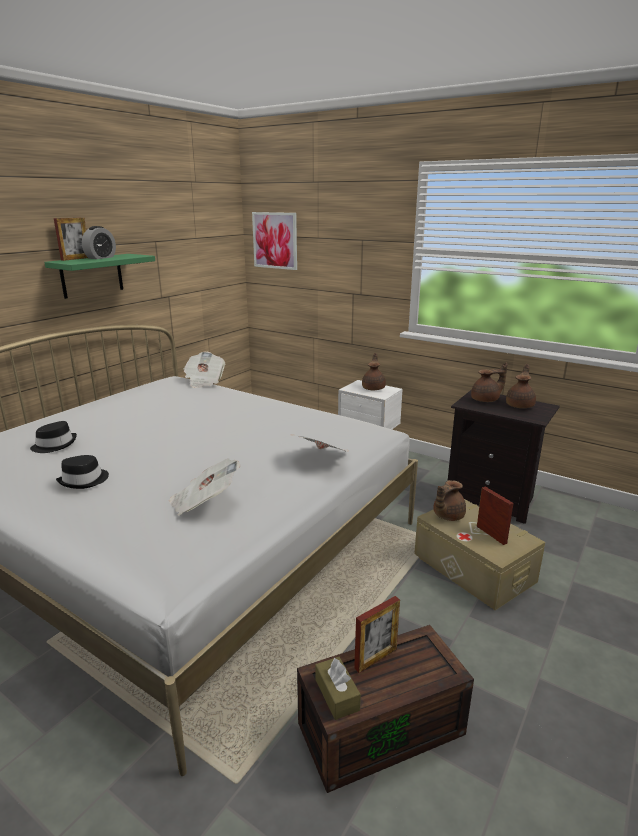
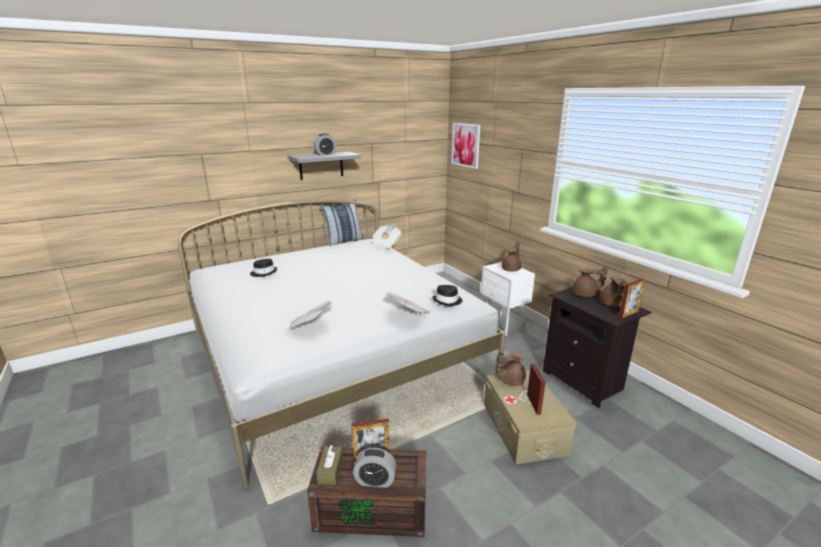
camera: 25 degrees right, 0 degrees up
(76, 259) = (309, 154): picture frame -> picture frame (628, 314)
(84, 480) = (260, 297): black hat -> black hat (448, 301)
(92, 275) = (321, 165): green shelf -> grey shelf
(137, 384) = (344, 241): none -> pillow
(403, 685) = (375, 480): none -> alarm clock
(520, 405) = (612, 304): brown teapot -> brown teapot turned 135 degrees clockwise

